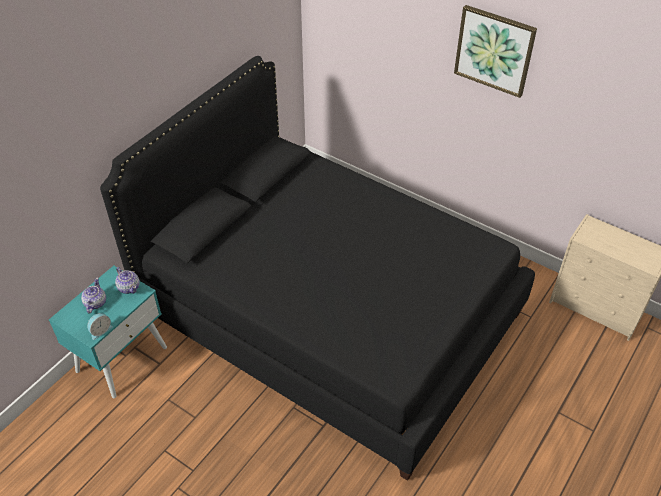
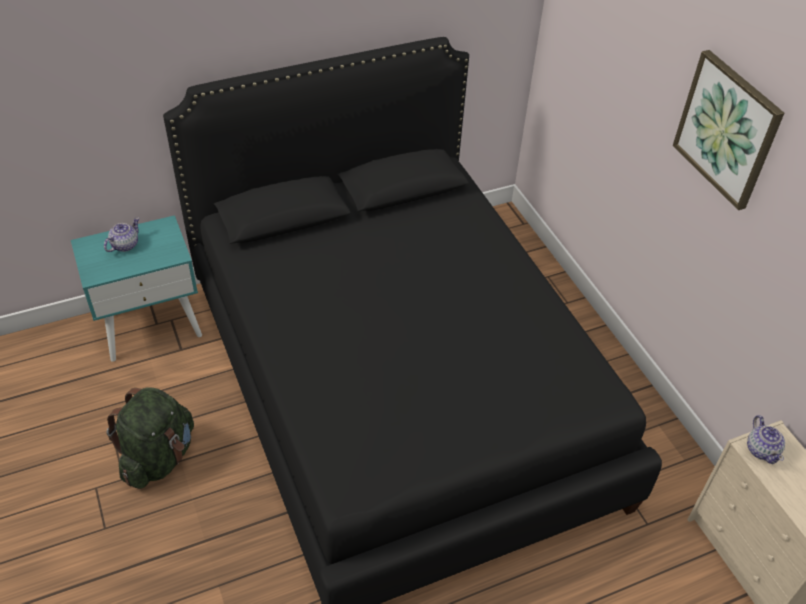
camera: 30 degrees right, 0 degrees up
(100, 330) = (105, 275): alarm clock -> none
(129, 287) = (169, 245): teapot -> teapot (761, 450)
(206, 443) = (159, 457): none -> green backpack

